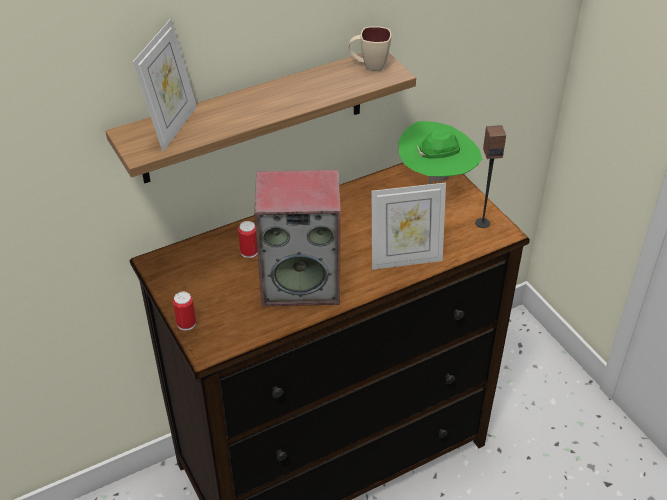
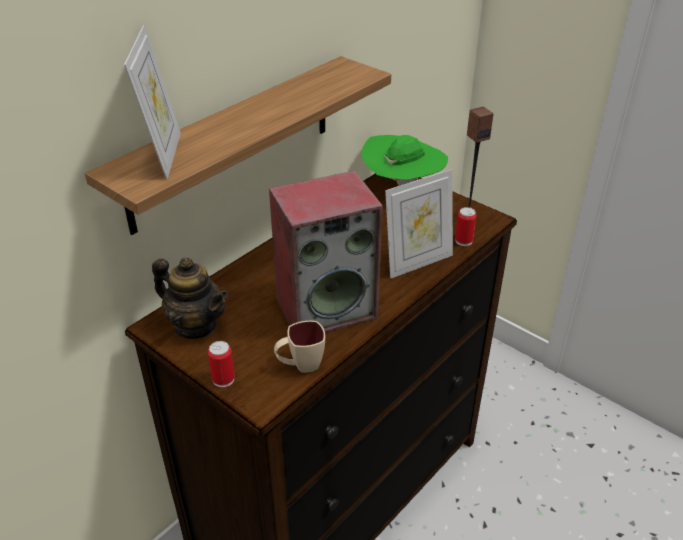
camera: 20 degrees left, 5 degrees down
(186, 270) = (196, 325): none -> teapot
(249, 252) = (256, 291): can -> can (463, 241)
(368, 66) = (339, 71): beige mug -> beige mug (300, 366)

